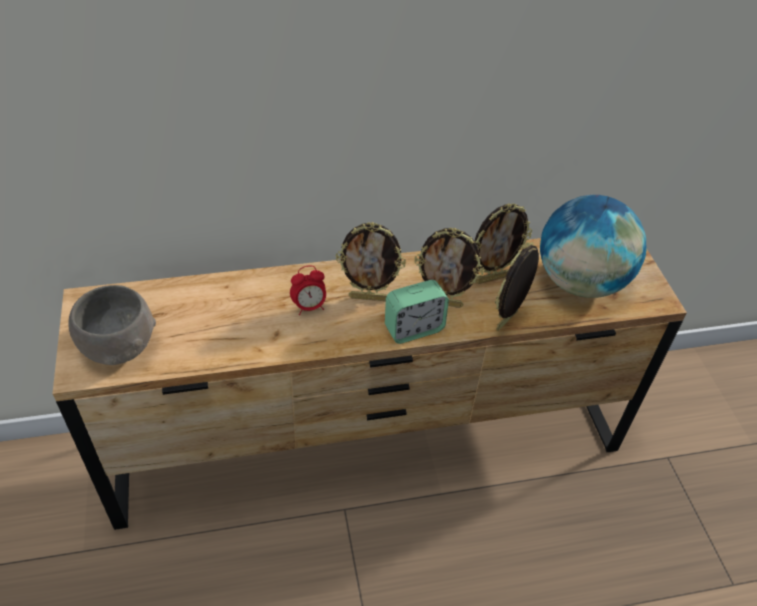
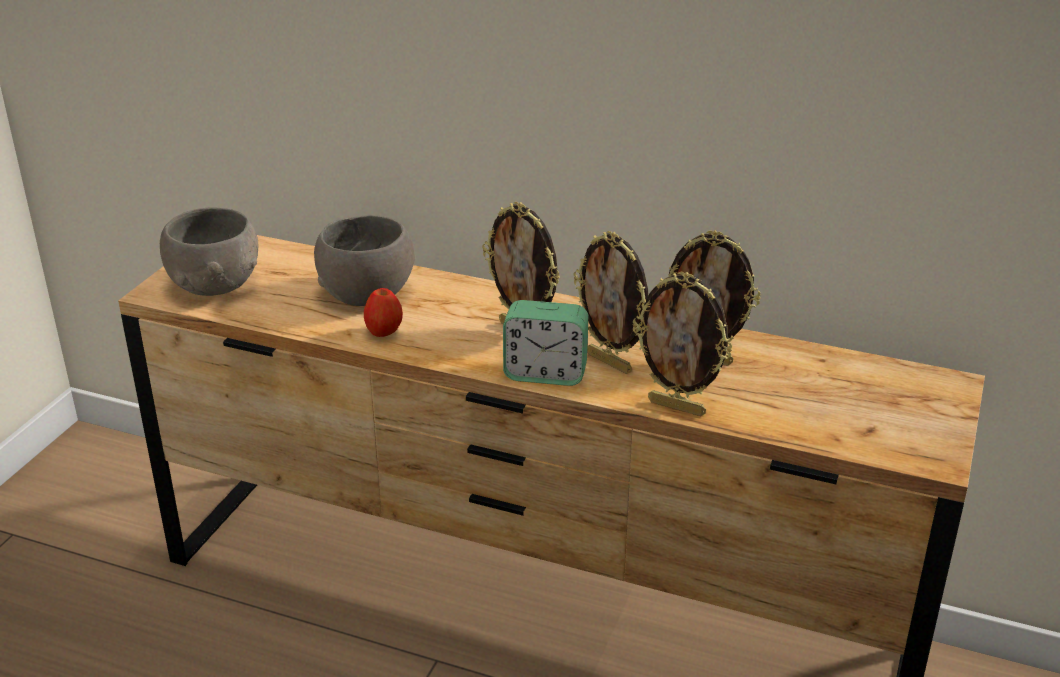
camera: 35 degrees right, 15 degrees down
(238, 307) = (366, 292): none -> grey bowl
(282, 338) = (384, 332): none -> apple
(309, 307) = (444, 316): alarm clock -> none
(508, 321) = (677, 407): picture frame -> picture frame turned 135 degrees counterclockwise
(580, 282) = (828, 403): globe -> none

